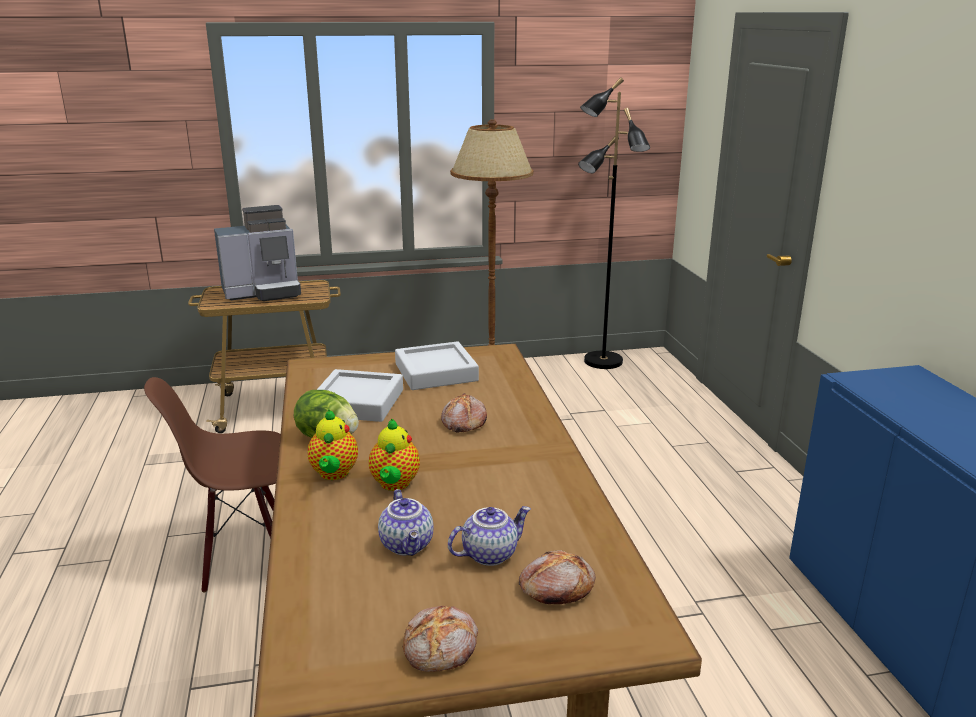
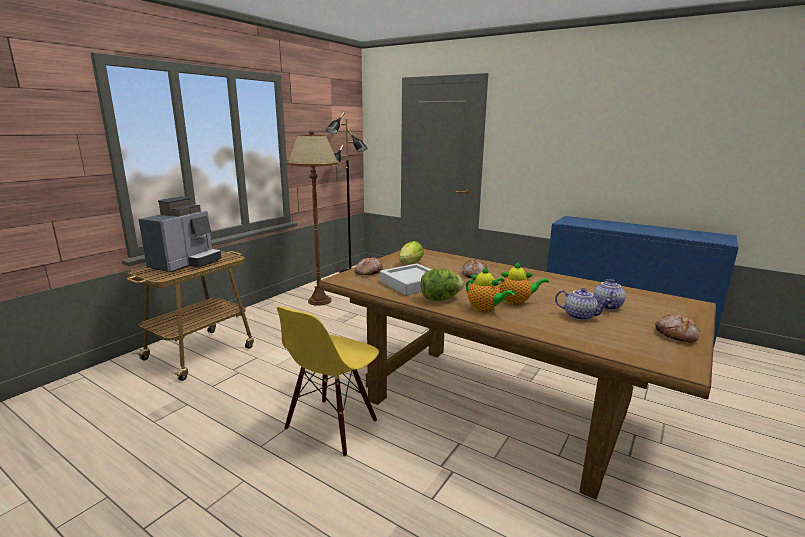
camera: 45 degrees left, 5 degrees down
(245, 553) = (332, 426): brown chair -> yellow chair
(394, 484) = (516, 302): teapot -> teapot turned 45 degrees counterclockwise
(436, 372) = (410, 264): grey tray -> lettuce
(555, 587) = (646, 305): bread -> bread (368, 272)

